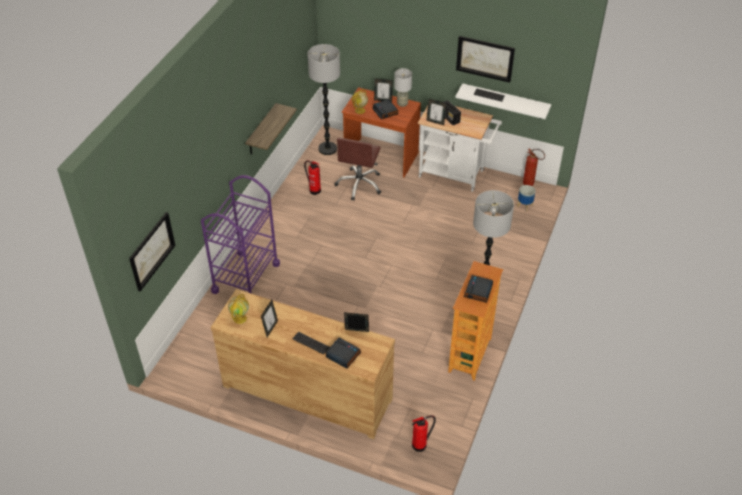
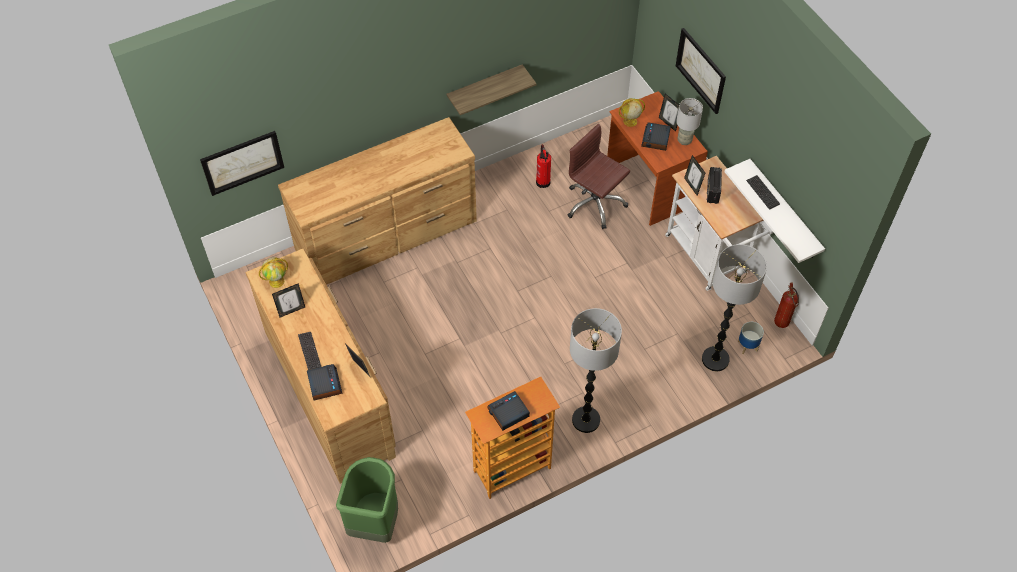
camera: 40 degrees right, 10 degrees up
(246, 277) = (387, 235): purple cart -> brown dresser
(327, 149) = (603, 141): floor lamp -> floor lamp (715, 359)
(359, 184) = (595, 204): brown office chair -> brown office chair turned 75 degrees clockwise
(420, 445) = (374, 522): fire extinguisher -> green trash can
(485, 58) = (775, 146): picture -> picture (701, 70)

